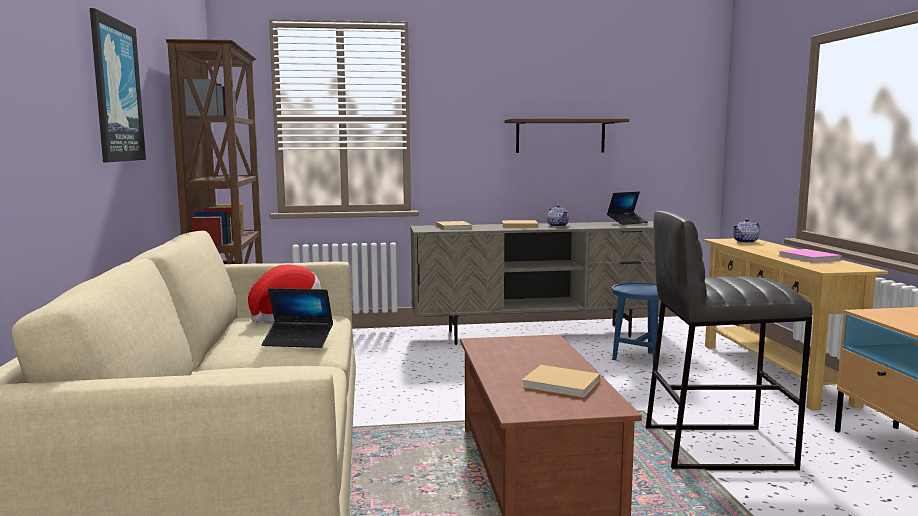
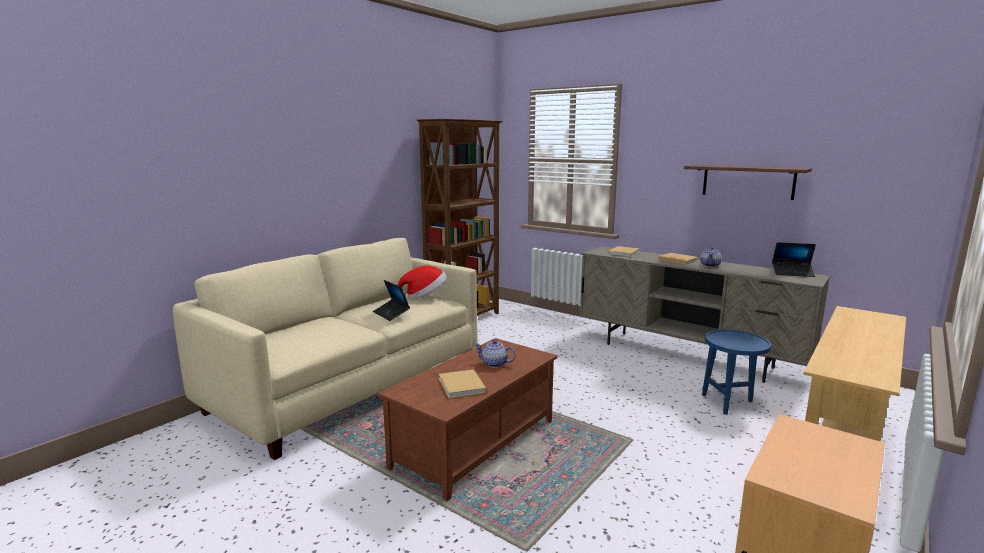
camera: 45 degrees right, 5 degrees up
(116, 91) = (349, 159): picture -> none
(715, 447) = (626, 487): grey stool -> none
(746, 242) = (871, 319): teapot -> teapot (494, 364)
(810, 258) = (863, 354): pink book -> none

